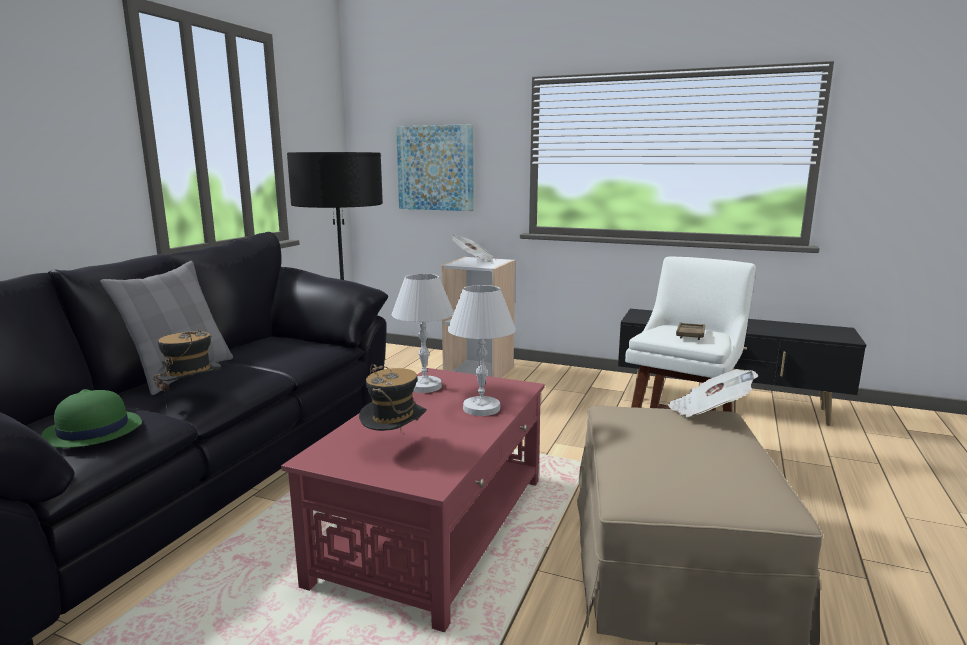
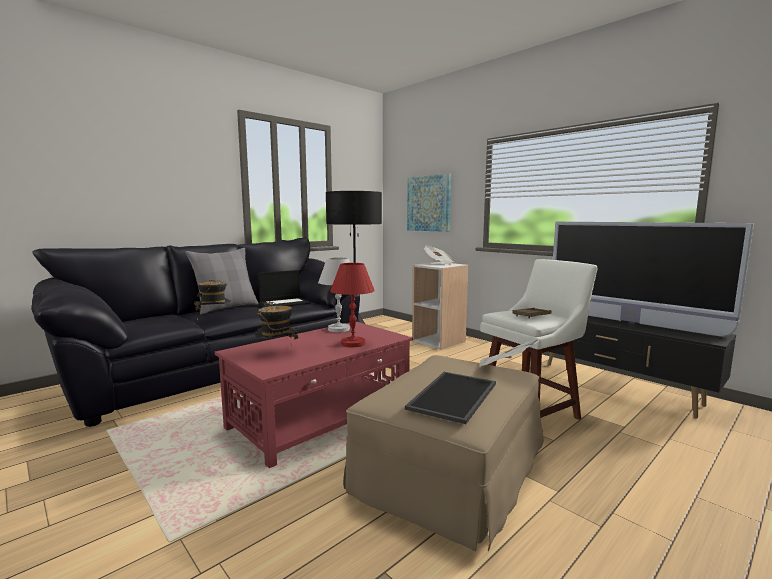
camera: 25 degrees right, 5 degrees down
(92, 431) = (154, 323): green hat -> none
(276, 350) = (285, 303): none -> laptop
(481, 408) = (353, 343): white table lamp -> red table lamp
(715, 467) = (454, 396): none -> tray
(748, 324) = (630, 322): none -> television

